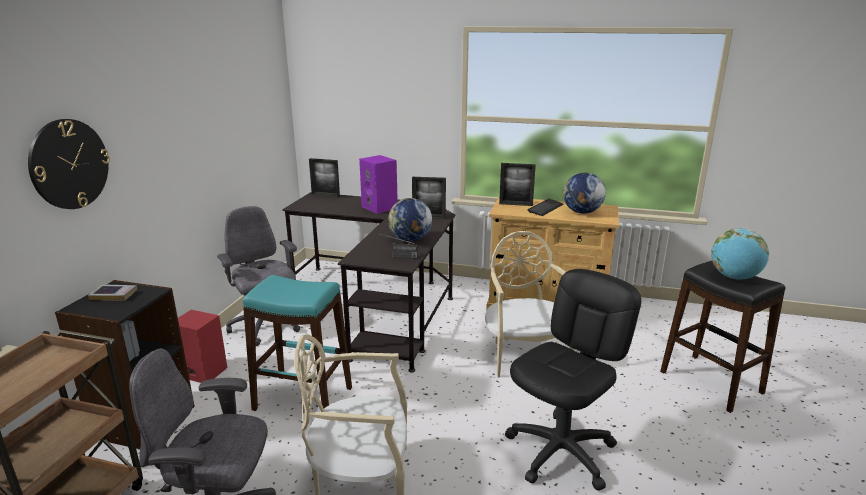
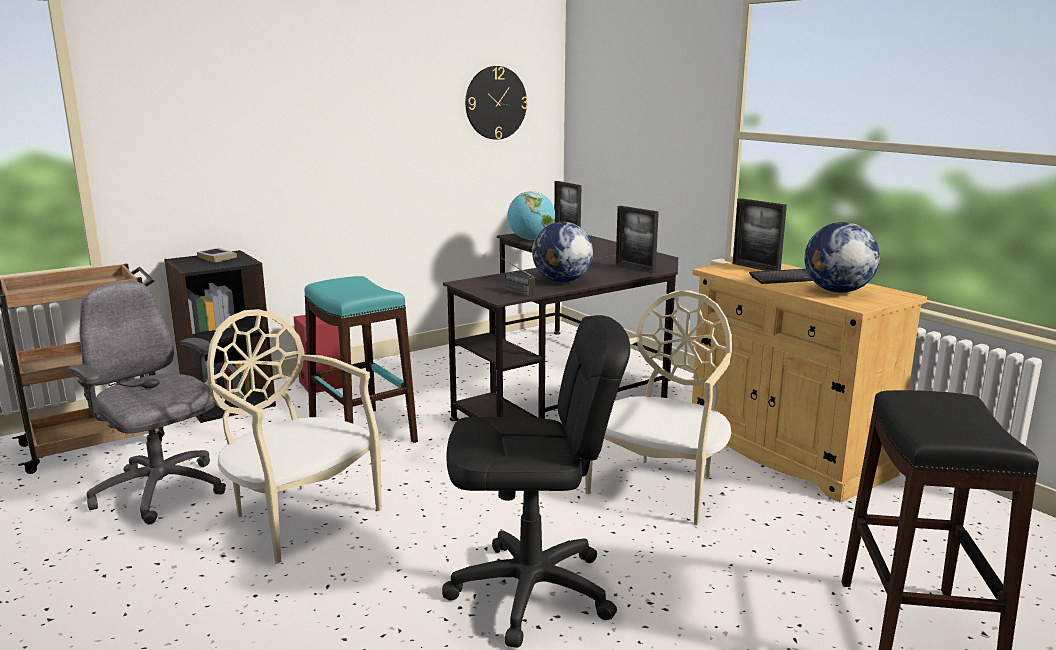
camera: 40 degrees right, 5 degrees down
(69, 164) = (207, 122): wall clock -> wall clock (495, 103)
(266, 327) = (426, 367): grey office chair -> none
(380, 207) = (601, 251): purple speaker -> none
(734, 277) = (943, 419): globe -> globe (531, 239)

